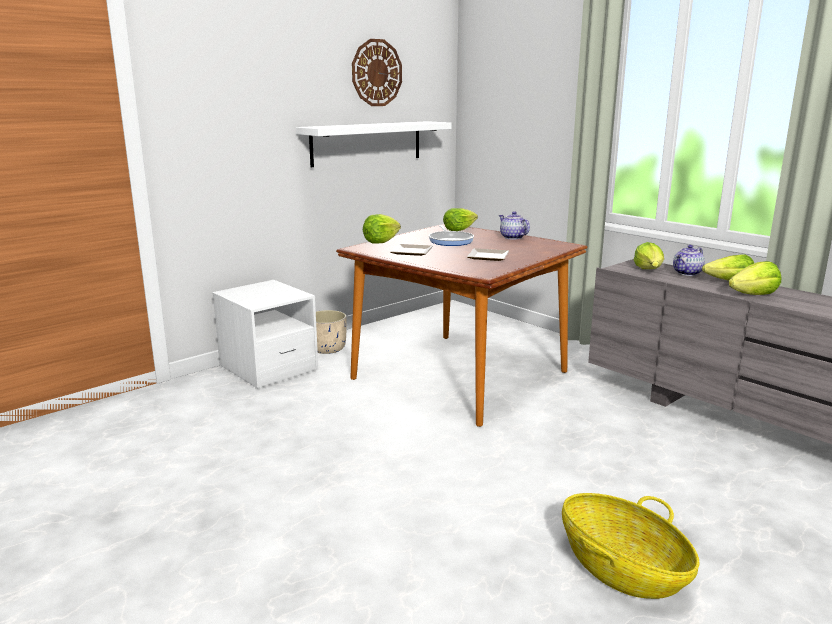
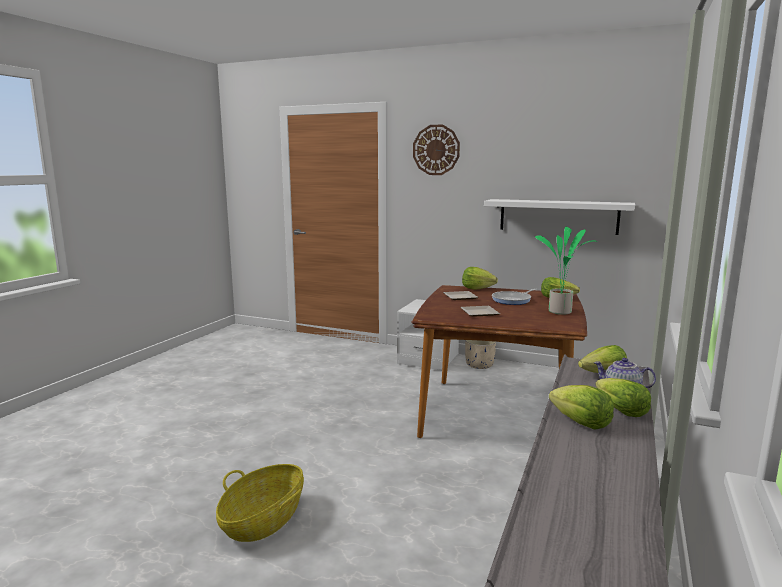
camera: 65 degrees right, 5 degrees down
(376, 73) = (574, 159): wall clock -> wall clock (436, 150)
(512, 237) = (561, 312): teapot -> potted plant

